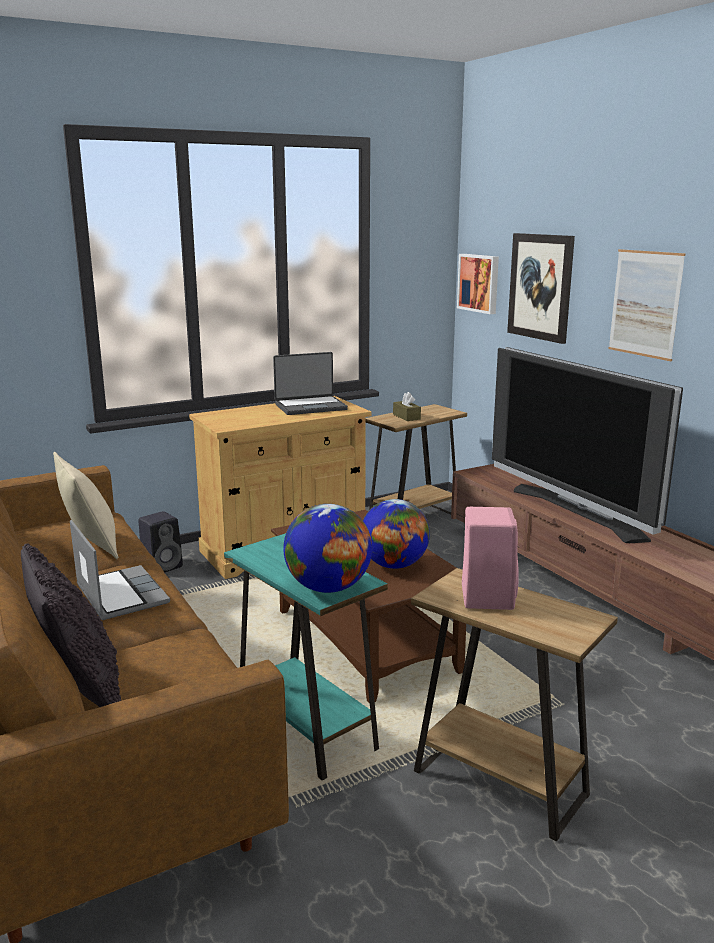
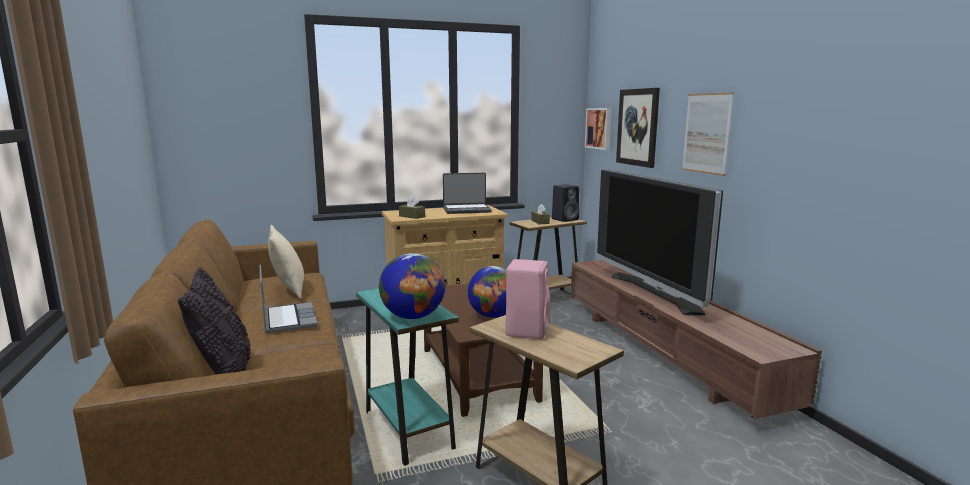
camera: 10 degrees right, 5 degrees down
(163, 566) = (358, 316): black speaker -> black speaker (565, 219)
(240, 422) = (412, 216): none -> brown tissue box

